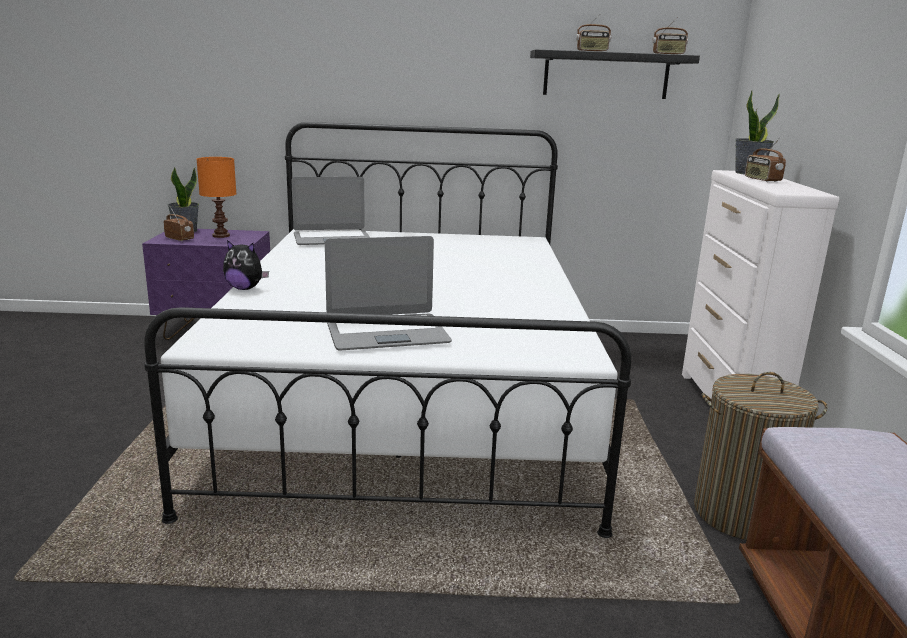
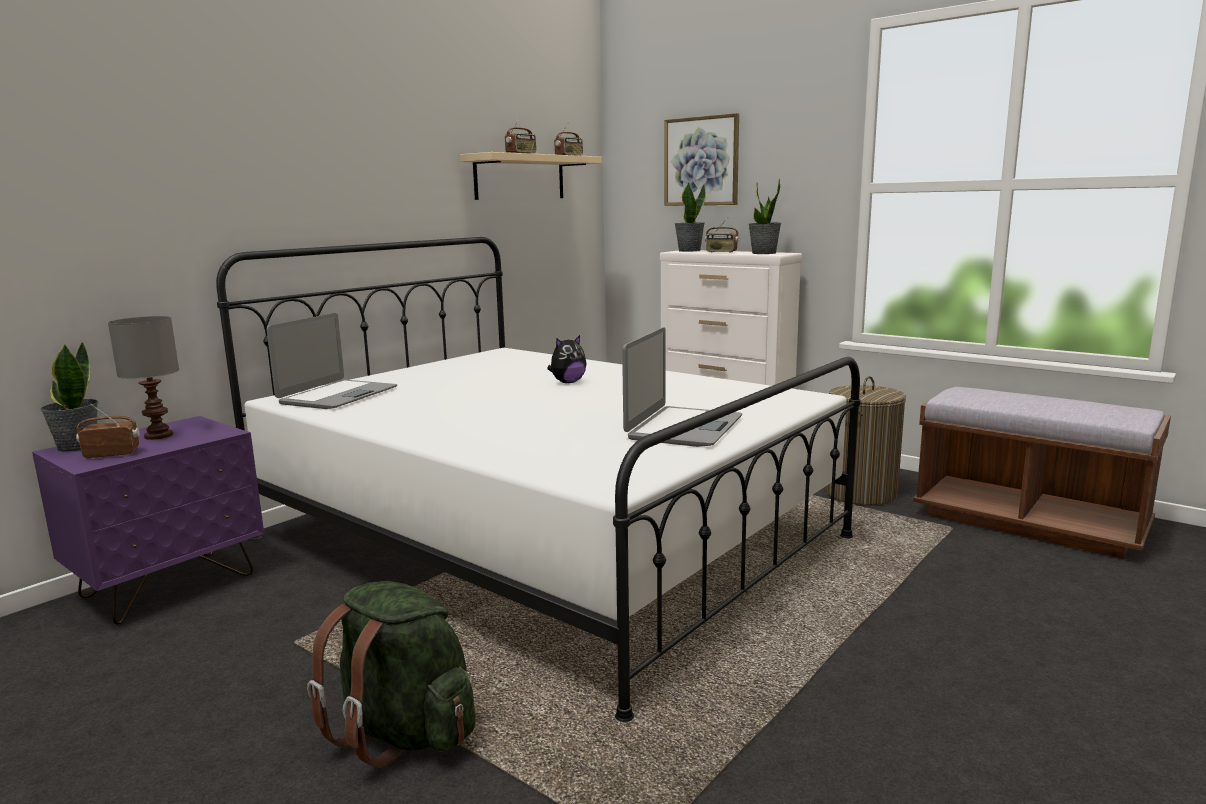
camera: 50 degrees left, 5 degrees down
(109, 453) = (403, 731): none -> green backpack
(222, 235) = (159, 435): orange table lamp -> grey table lamp
(245, 288) = (450, 449): plush toy -> plush toy (567, 382)
(606, 75) = (520, 177): black shelf -> beige shelf
(789, 189) = (764, 253): none -> potted plant
(798, 65) = (701, 161): none -> picture

